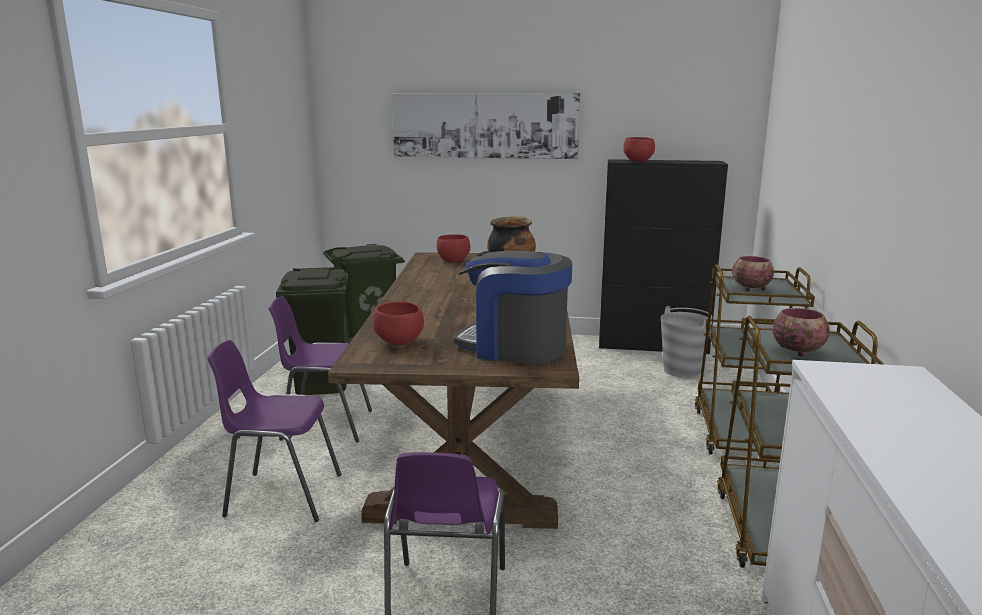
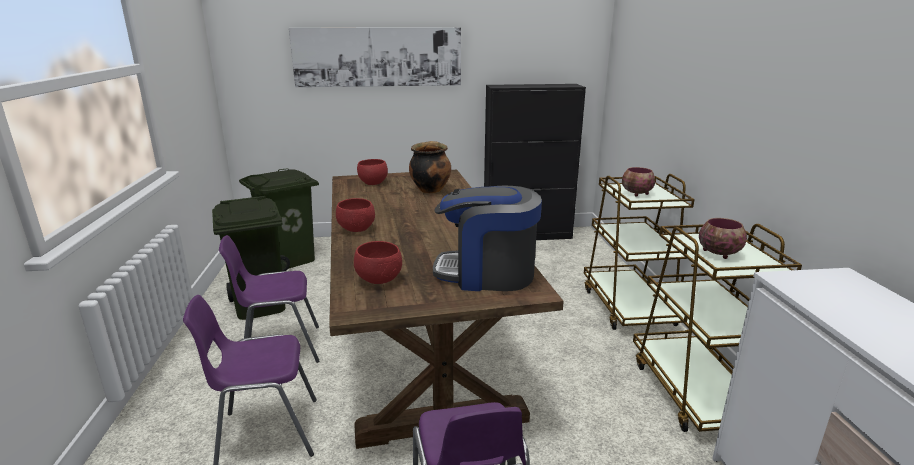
camera: 15 degrees left, 5 degrees up
(639, 161) = (514, 86): red bowl -> red bowl (357, 230)
(682, 370) = (559, 256): grey bucket -> none

